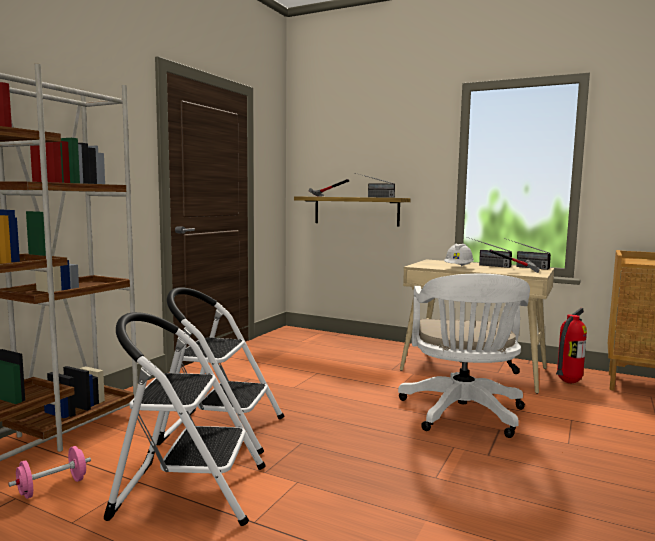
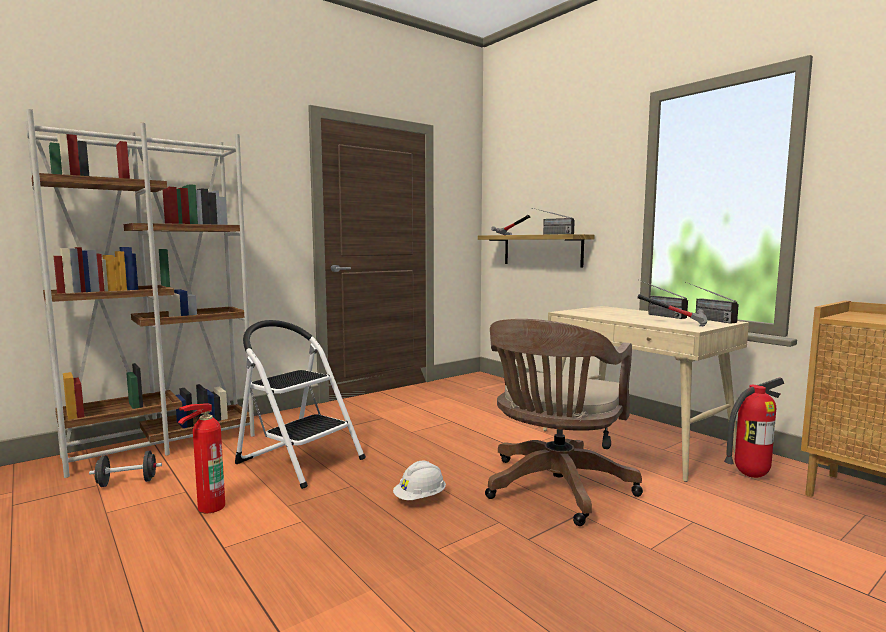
camera: 25 degrees right, 0 degrees up
(52, 487) = (127, 482): pink dumbbell -> black dumbbell
(186, 491) = (208, 507): step ladder -> fire extinguisher
(458, 268) = (609, 316): white hard hat -> white hard hat (420, 498)
(463, 415) = (555, 490): white office chair -> brown office chair

